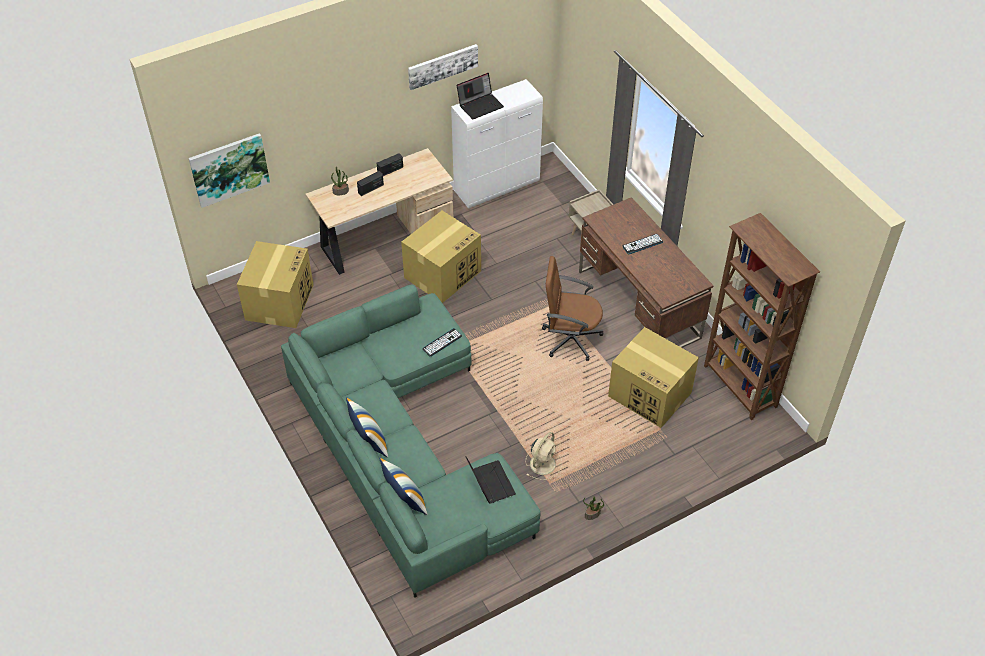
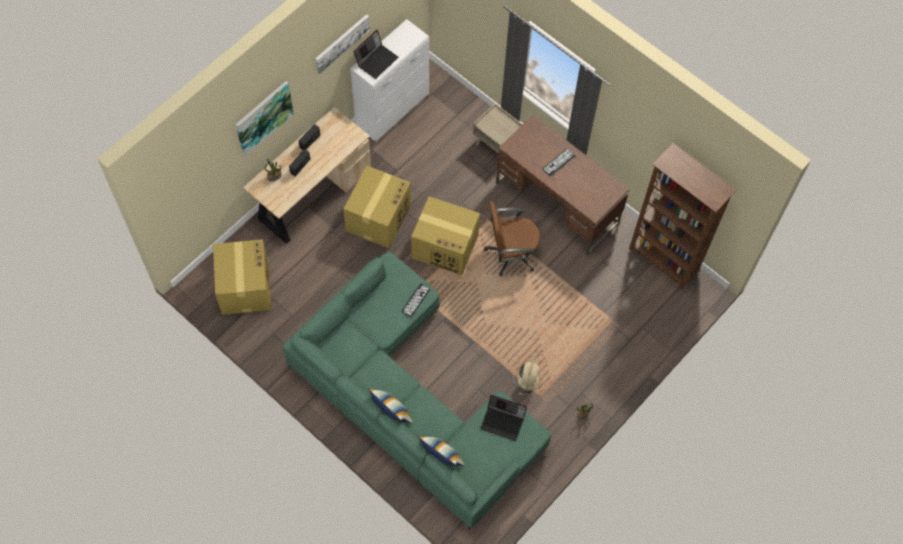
camera: 20 degrees left, 15 degrees up
(229, 169) = (183, 200): picture -> picture (263, 117)
(489, 483) = (503, 421): laptop -> laptop turned 150 degrees clockwise
(650, 395) = (594, 289): cardboard box -> cardboard box (446, 246)

